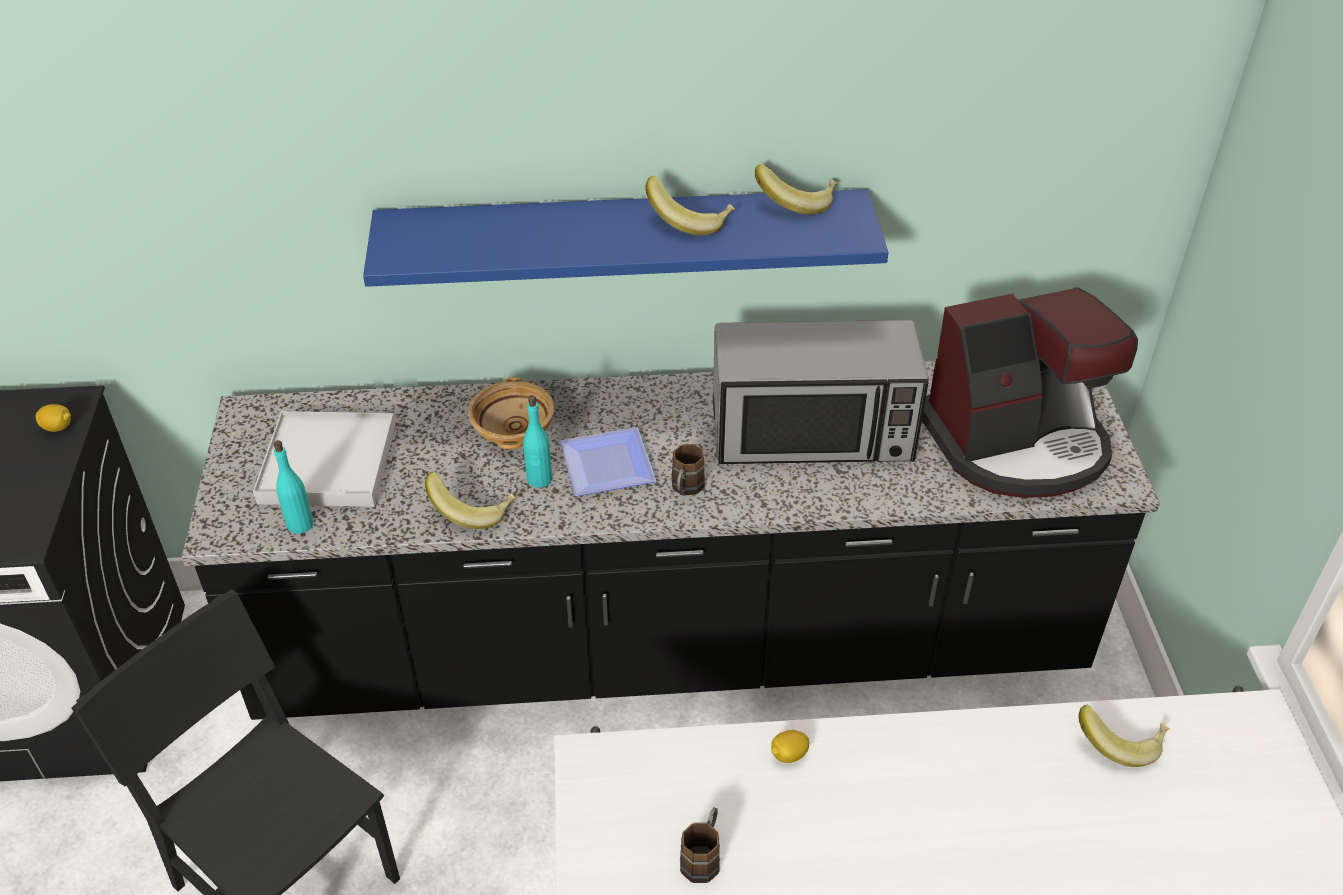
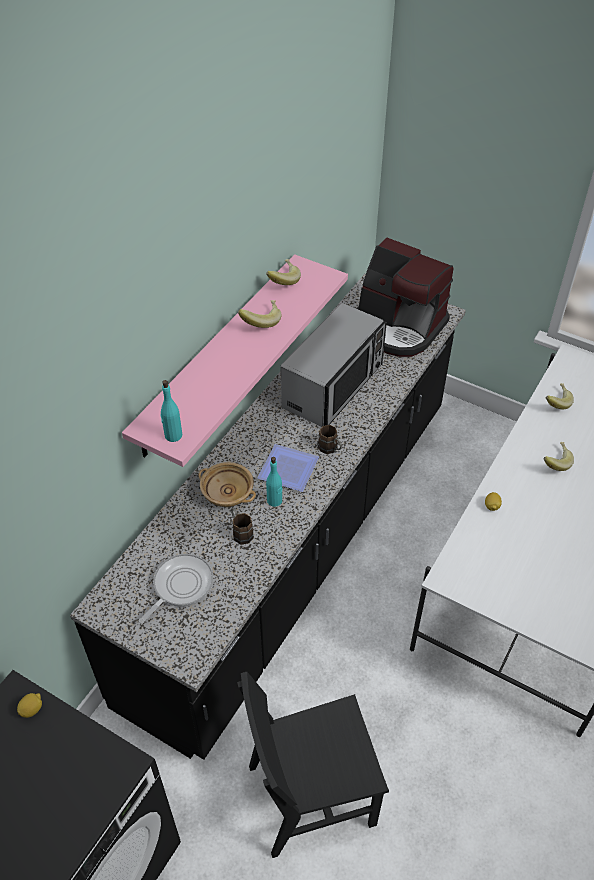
camera: 55 degrees left, 5 degrees up
(299, 524) = (218, 619): turquoise bottle -> turquoise bottle (173, 435)
(327, 464) = (180, 586): white tray -> frying pan
(473, 510) = (274, 538): banana -> banana (554, 462)
(623, 235) = (218, 354): blue shelf -> pink shelf
(703, 856) = (524, 564): brown mug -> brown mug (240, 532)
(1017, 443) = (398, 327): coffee machine -> coffee machine turned 105 degrees clockwise

